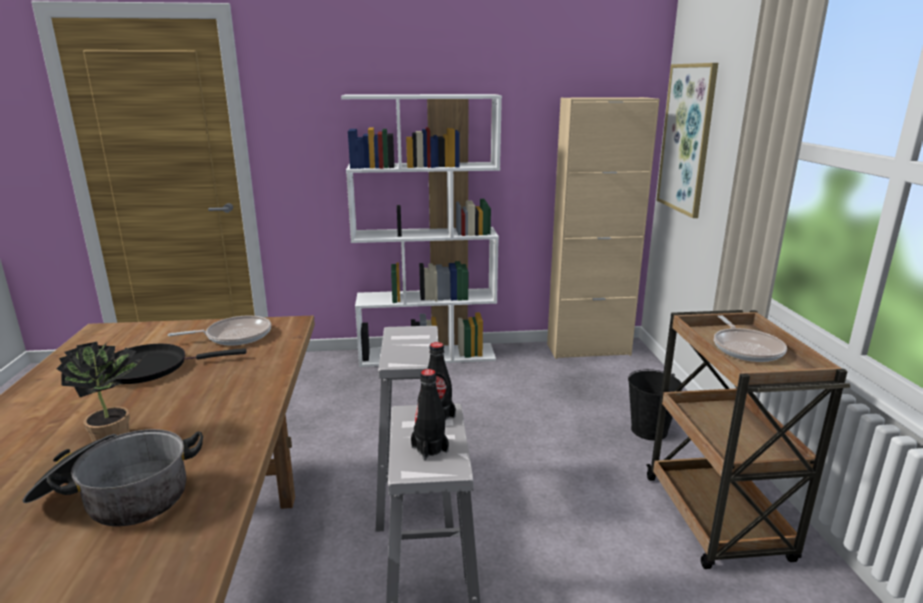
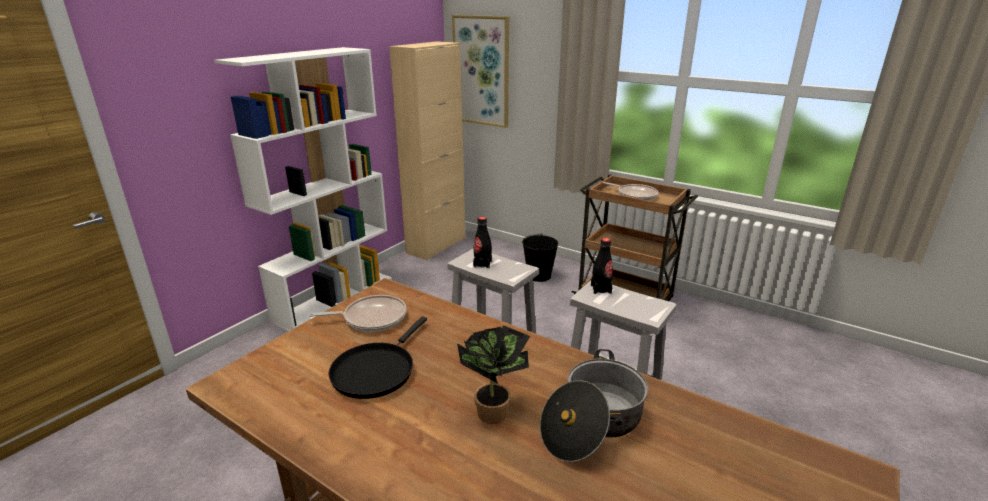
camera: 50 degrees left, 5 degrees up
(235, 336) = (371, 318): frying pan -> frying pan turned 60 degrees clockwise
(429, 449) = (634, 304): black bottle -> black bottle (482, 264)

